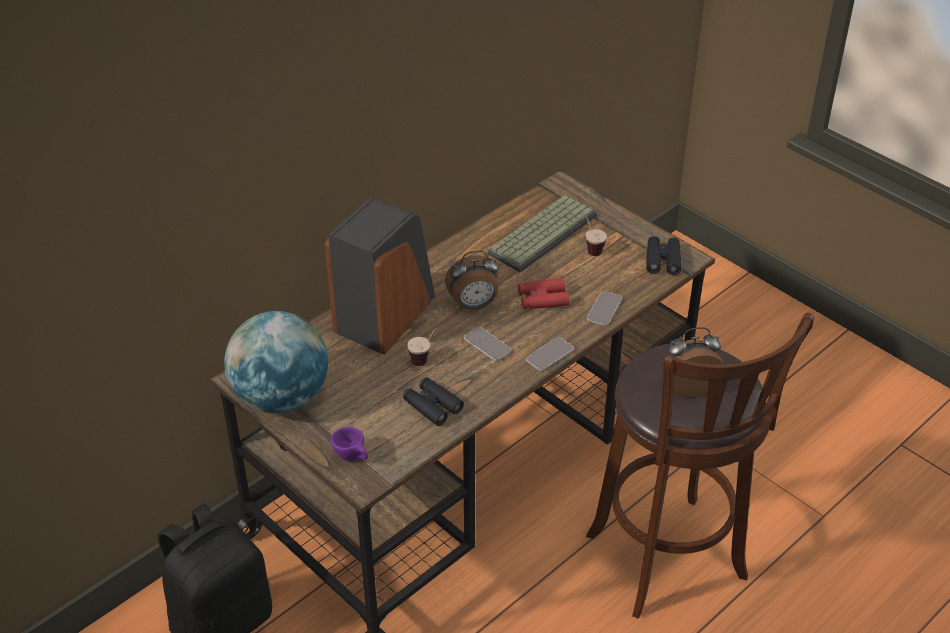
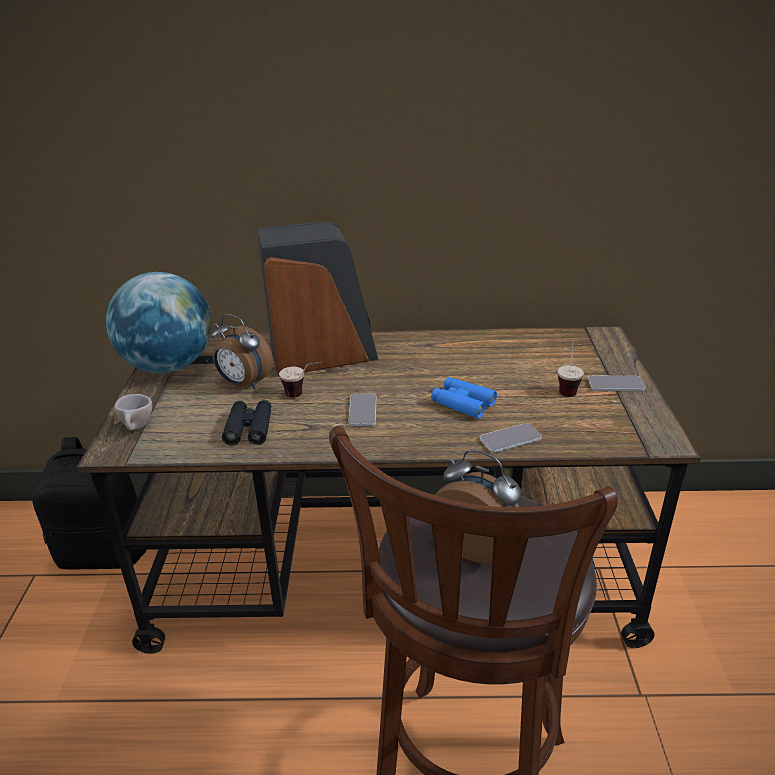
camera: 45 degrees right, 10 degrees down
(353, 457) = (137, 428): purple cup -> beige cup
(474, 305) = (398, 379): alarm clock -> alarm clock (243, 384)
(542, 233) = (536, 359): keyboard -> none
(542, 299) = (463, 403): red binoculars -> blue binoculars
(549, 355) = (402, 446): phone -> phone (615, 384)
(663, 260) = (633, 430): black binoculars -> none

